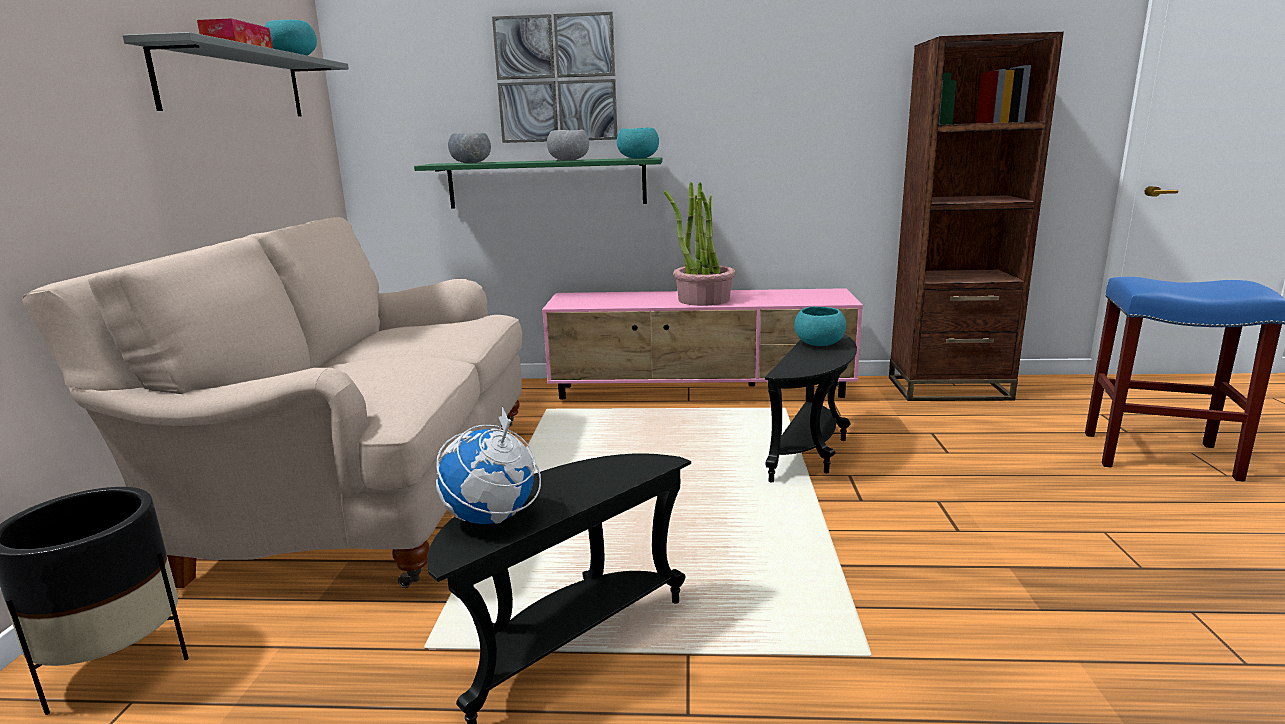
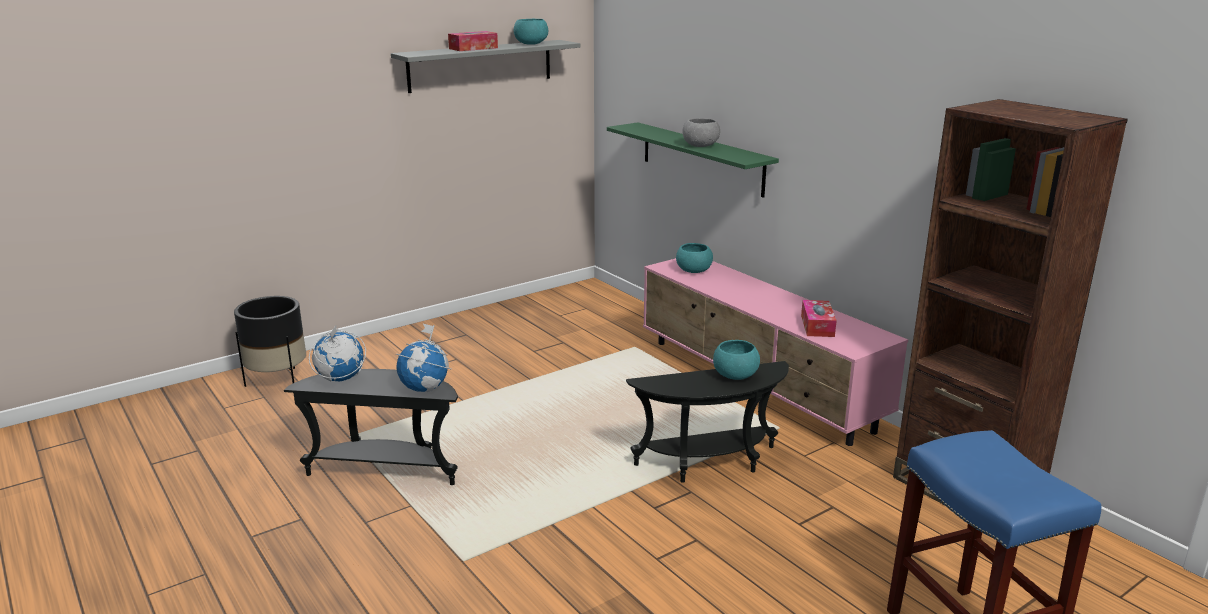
camera: 50 degrees right, 5 degrees up
(364, 492) = (458, 352): beige sofa -> none
(471, 163) = (647, 131): grey bowl -> none
(556, 79) = (715, 71): picture -> none
(628, 469) = (425, 388): none -> globe
(638, 158) = (745, 157): turquoise bowl -> turquoise bowl (693, 271)
(703, 300) = (760, 302): potted plant -> none
(782, 298) = (817, 326): none -> tissue box

